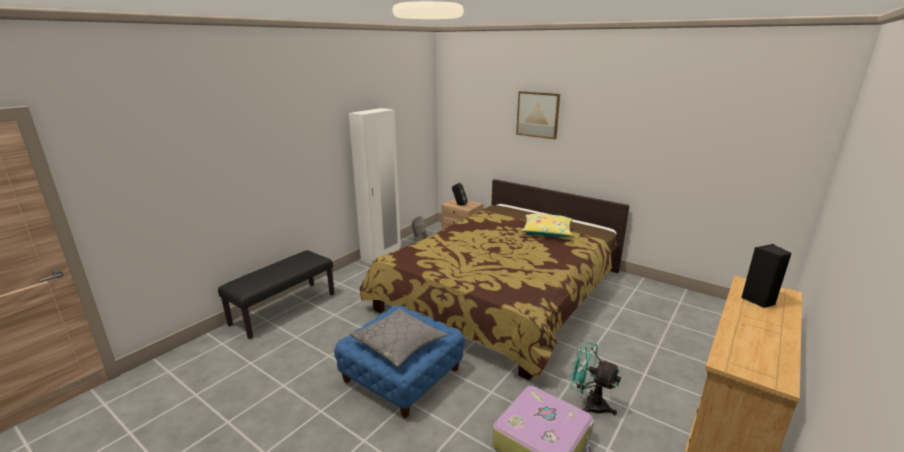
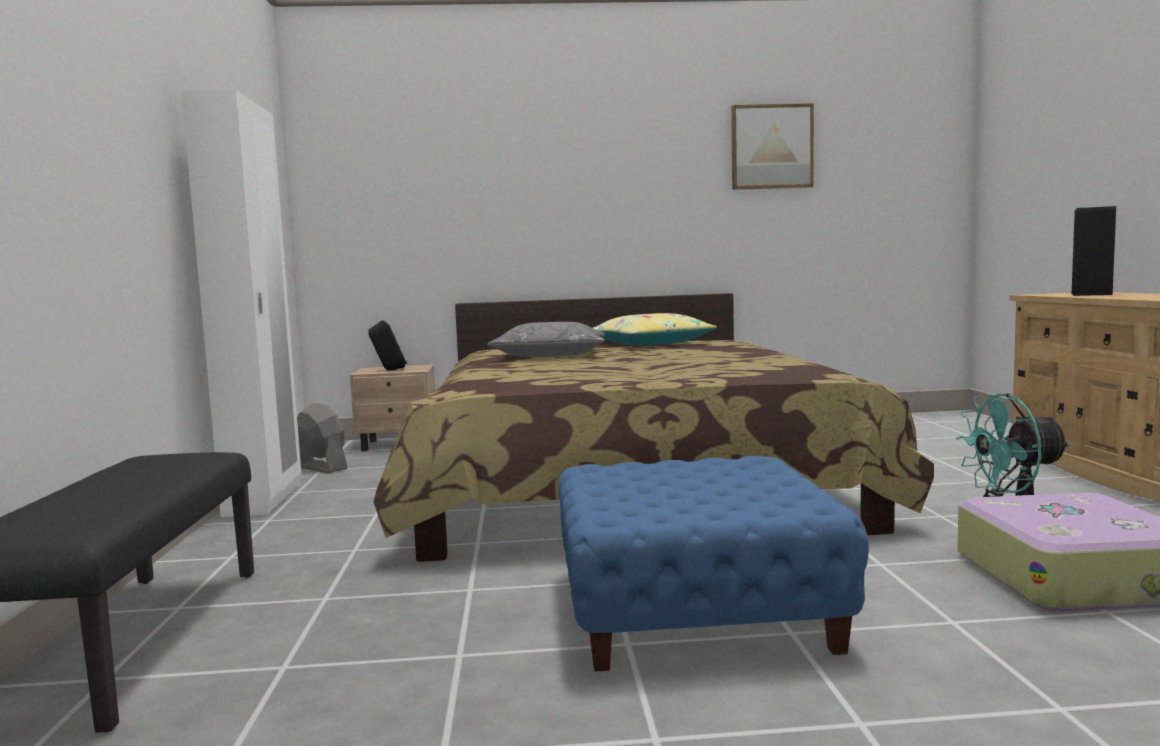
camera: 40 degrees left, 15 degrees down
(399, 343) = (715, 492): grey pillow -> grey pillow (550, 355)
(538, 114) = (537, 158): picture -> picture (771, 147)

